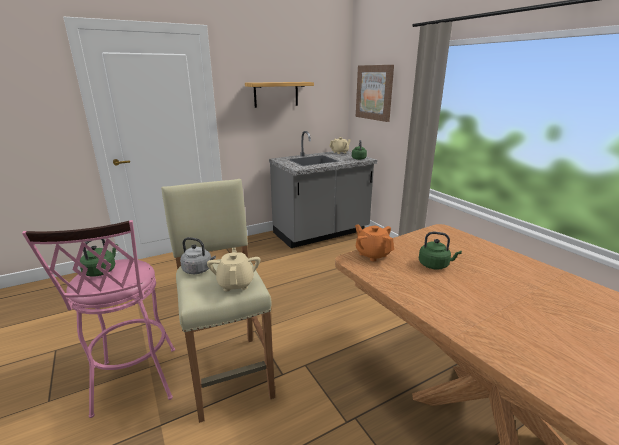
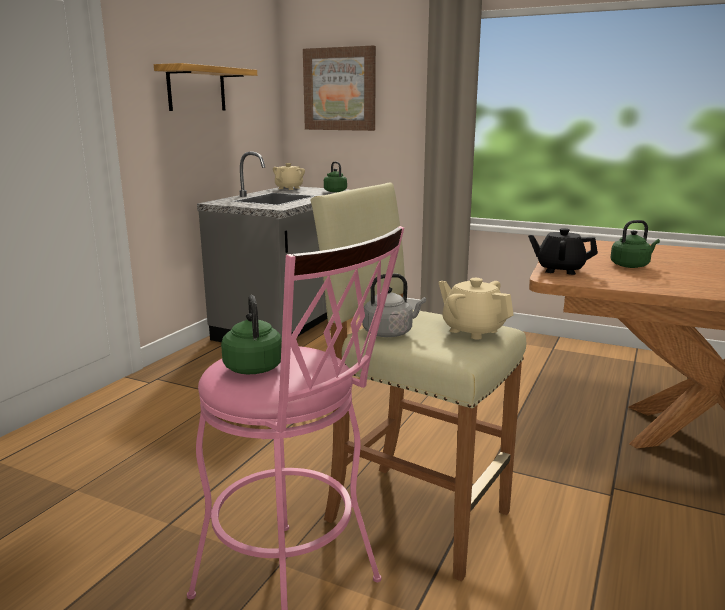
camera: 35 degrees left, 5 degrees down
(372, 254) = (560, 270): orange teapot -> black teapot

